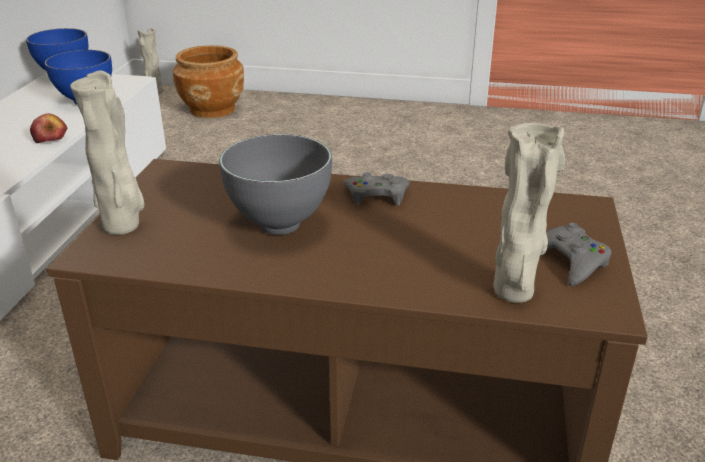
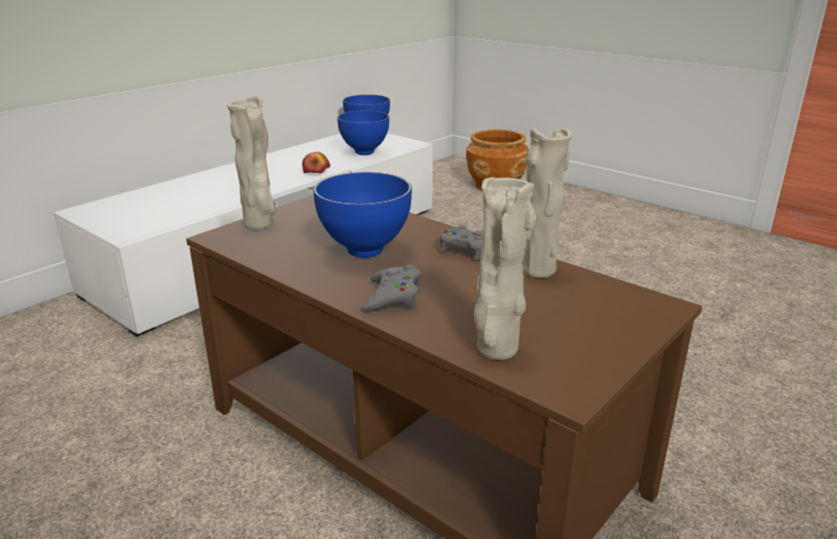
camera: 30 degrees right, 5 degrees down
(154, 92) = (459, 165): beige vase -> beige vase (537, 270)
(280, 225) = (366, 251): grey bowl -> blue bowl
(569, 261) = (583, 343): grey game controller -> grey game controller (392, 296)

